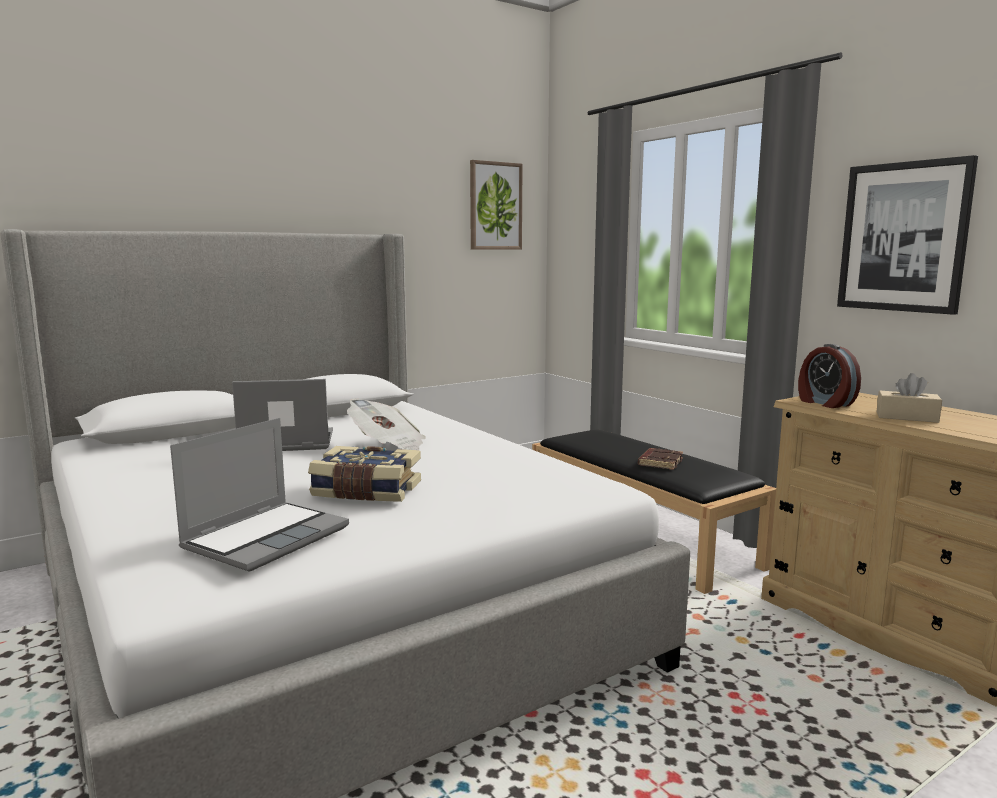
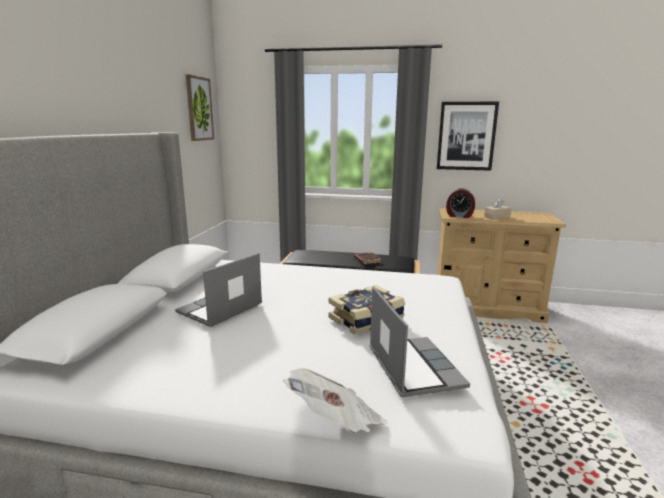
camera: 45 degrees left, 5 degrees up
(388, 446) = (289, 290): newspaper -> newspaper (336, 422)

